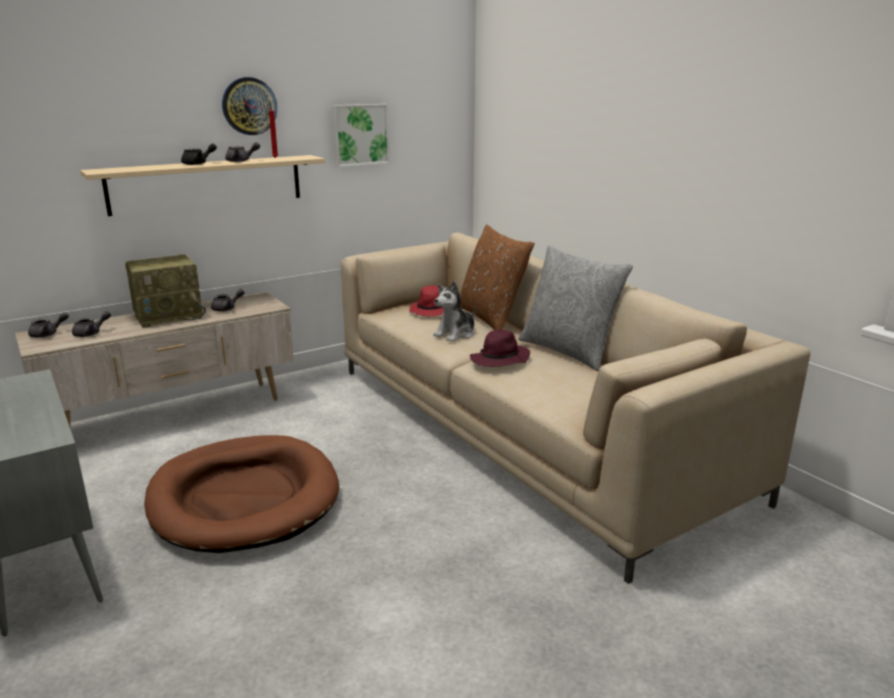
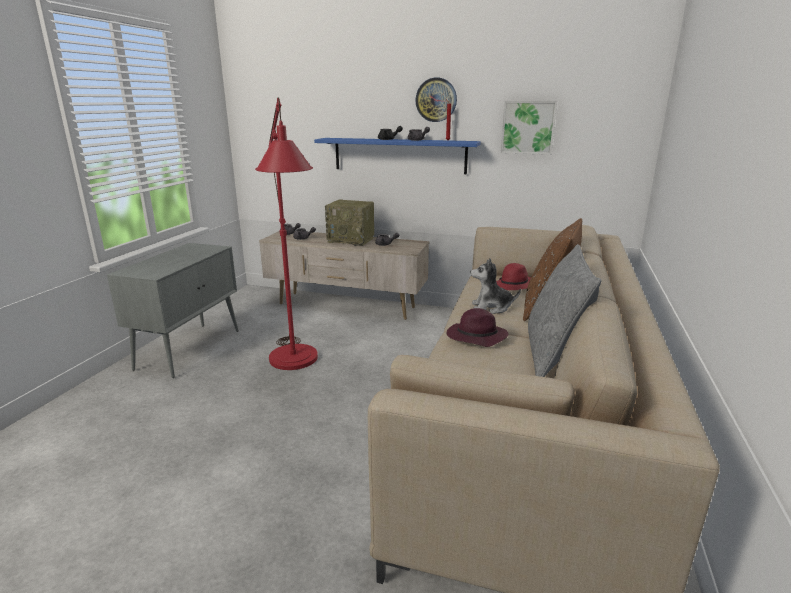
camera: 50 degrees right, 0 degrees up
(207, 184) = (399, 155): beige shelf -> blue shelf
(244, 498) = (295, 365): brown dog bed -> red floor lamp

